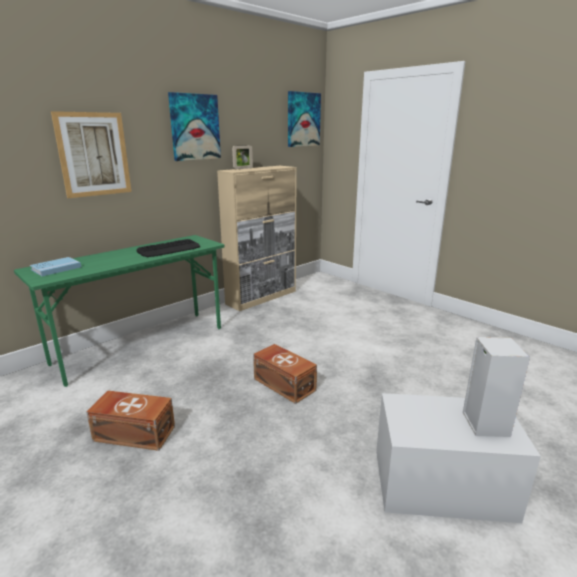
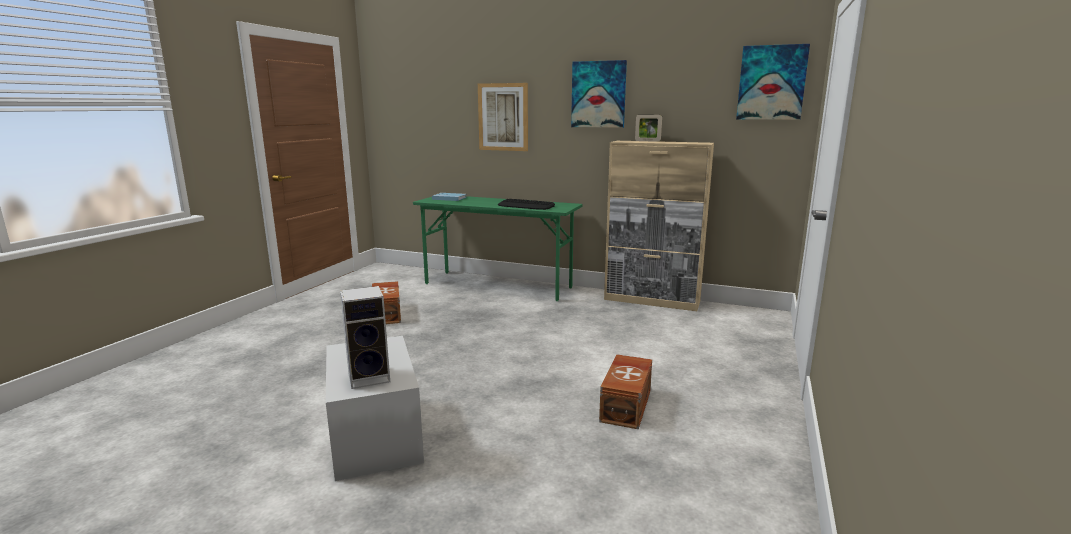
camera: 65 degrees right, 5 degrees down
(284, 384) = (485, 344): brown storage box -> brown storage box (627, 405)

